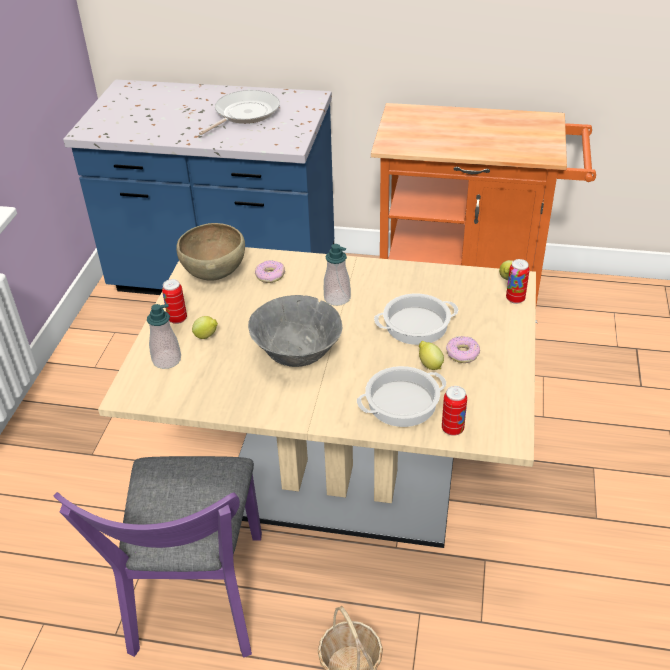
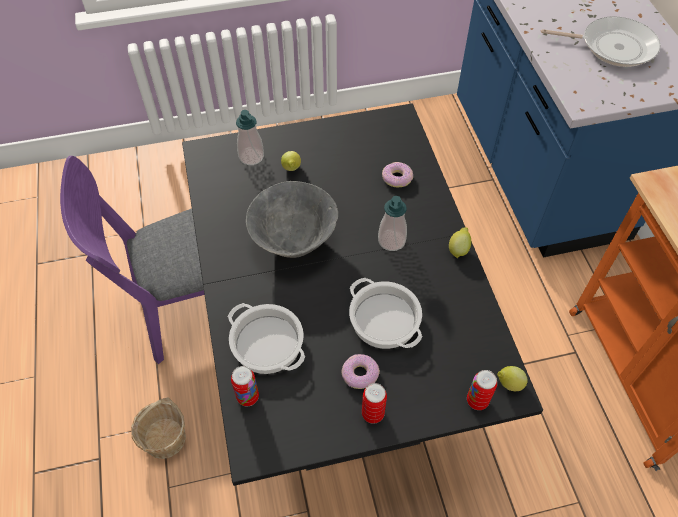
camera: 65 degrees right, 15 degrees up
(177, 319) = (304, 141): can -> can (372, 413)
(215, 274) = (376, 139): brown bowl -> none
(340, 485) = (339, 361): beige dining table -> black dining table
(429, 365) = (329, 350): lemon -> lemon (458, 249)

